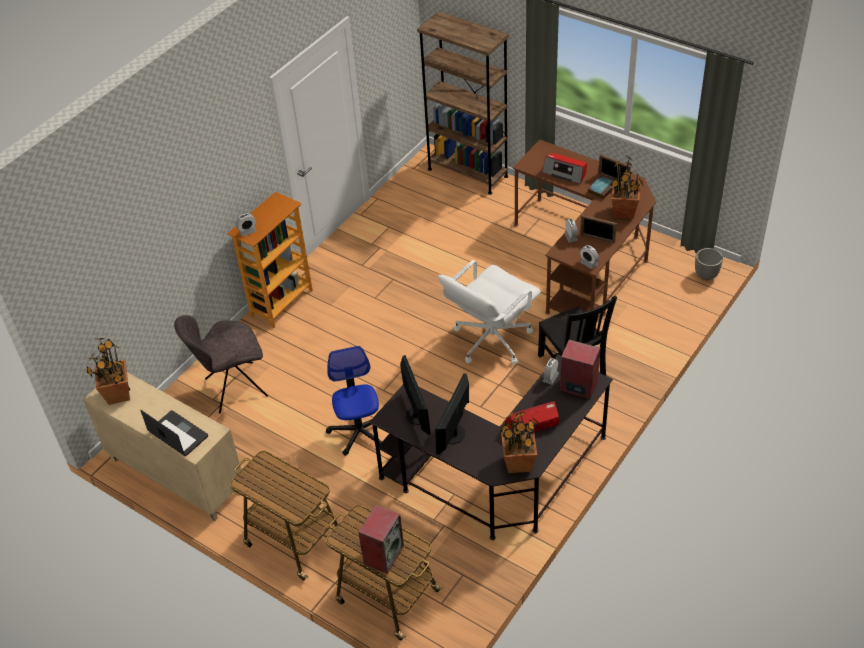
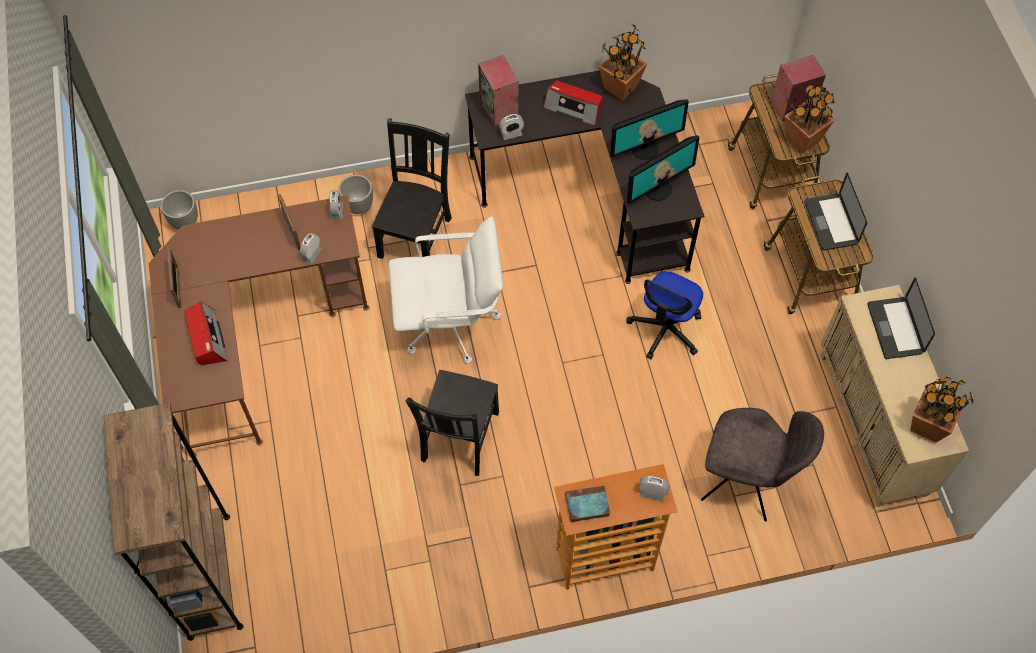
camera: 140 degrees left, 15 degrees up
(280, 487) = (830, 222): none -> laptop
(416, 415) = (658, 189): monitor -> monitor turned 150 degrees counterclockwise
(417, 295) = (459, 439): none -> black chair
(602, 189) = (204, 285): book -> book (586, 506)
(624, 212) = (227, 238): potted plant -> potted plant (802, 139)
(627, 355) = (359, 206): none -> planter

